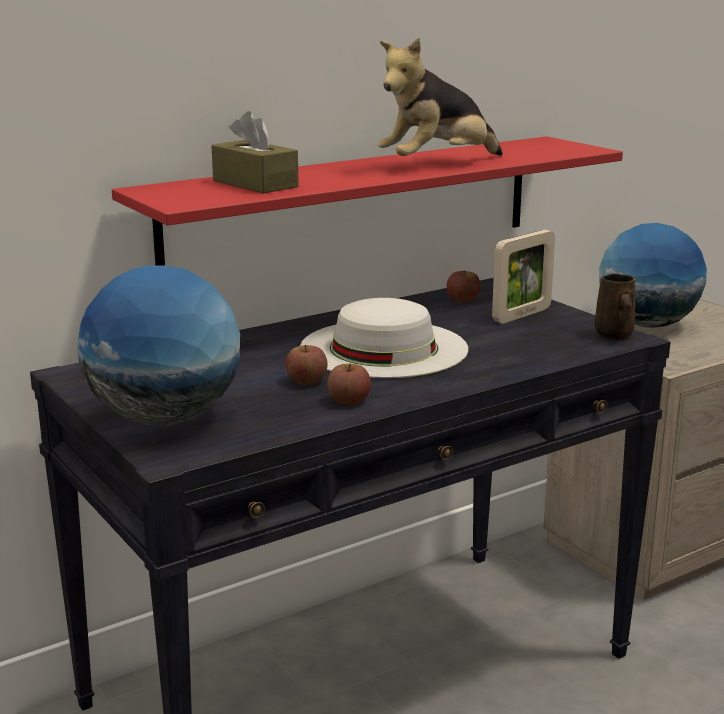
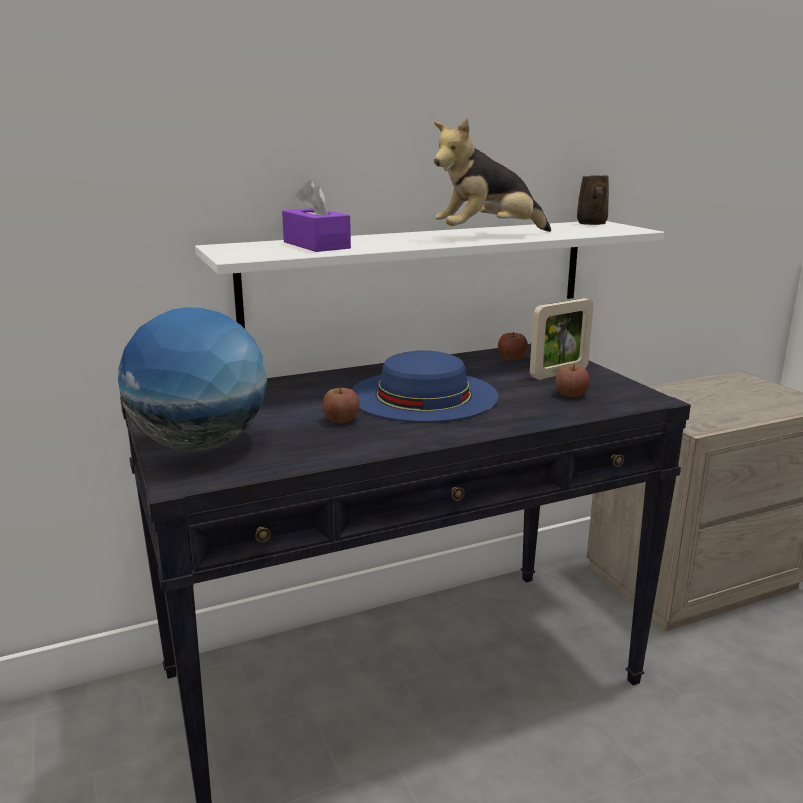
camera: 10 degrees right, 0 degrees up
(255, 184) = (316, 245): brown tissue box -> purple tissue box
(349, 401) = (369, 440): apple -> apple (571, 394)
(355, 207) = (420, 273): red shelf -> white shelf
(383, 348) = (423, 395): white hat -> blue hat
(614, 335) = (638, 396): brown mug -> brown mug (592, 224)
(647, 324) = (687, 389): globe -> none

